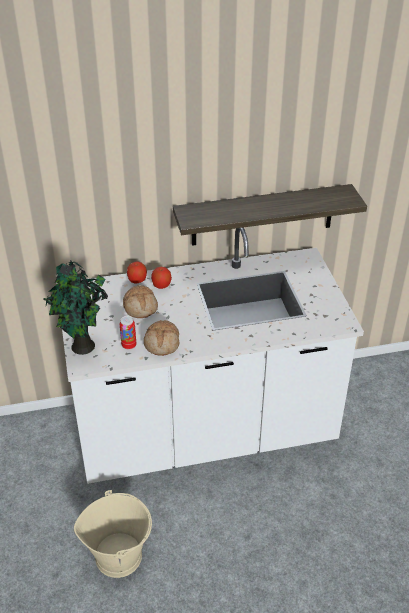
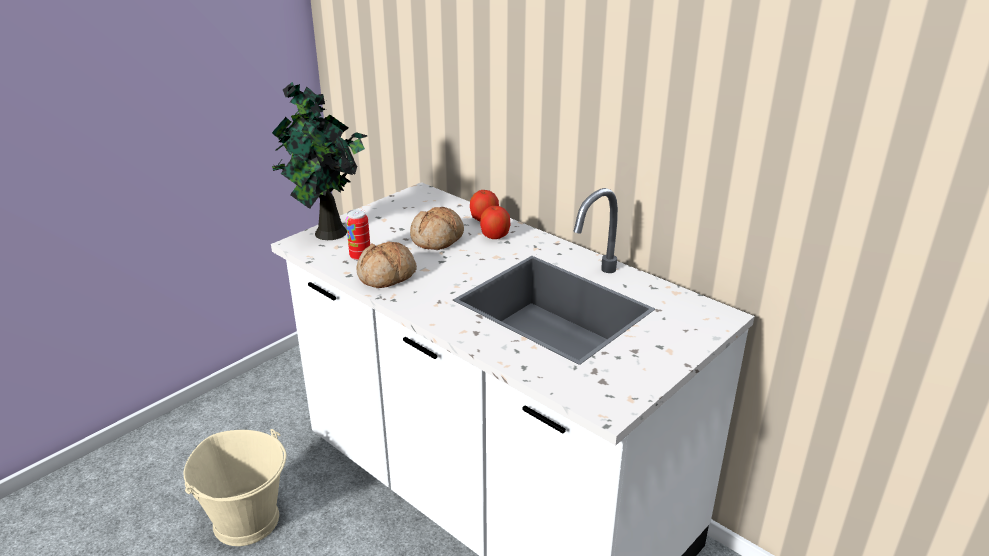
camera: 55 degrees right, 10 degrees down
(262, 215) = (678, 208): shelf -> none

